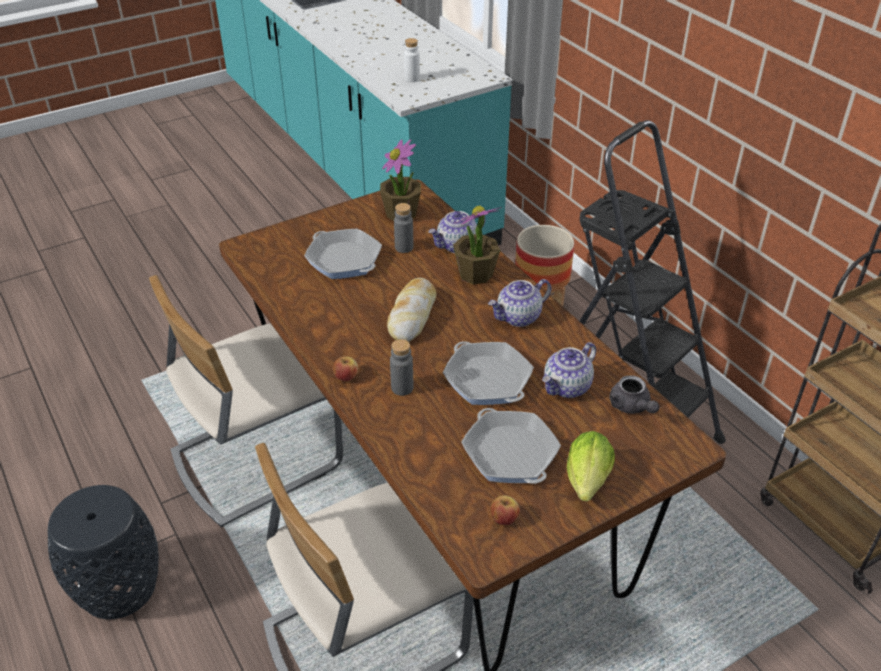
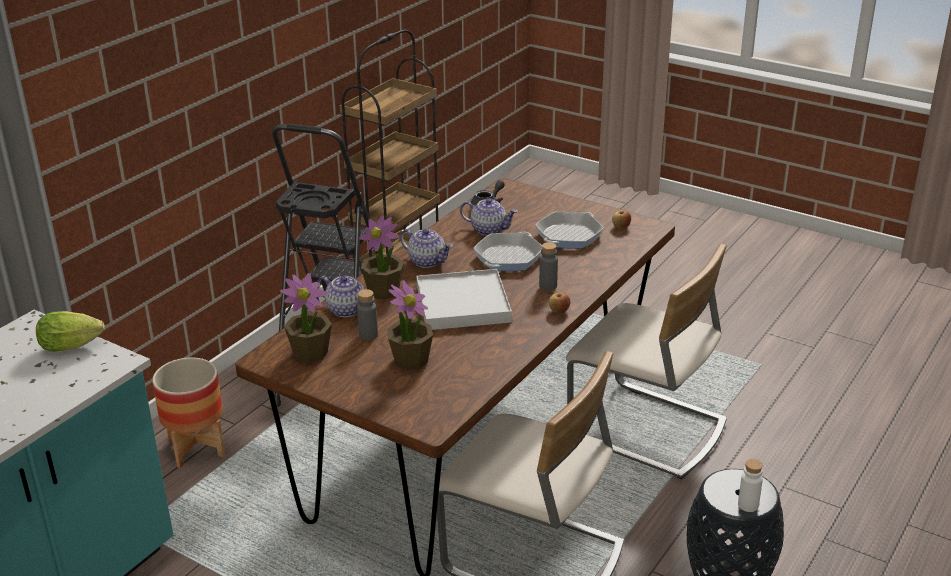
camera: 115 degrees left, 10 degrees down
(344, 259) = (411, 360): frying pan -> potted plant
(412, 79) = (52, 375): white bottle -> white bottle (748, 505)
(412, 315) = (462, 304): bread -> white tray
(587, 483) = (568, 209): lettuce -> lettuce (74, 346)

